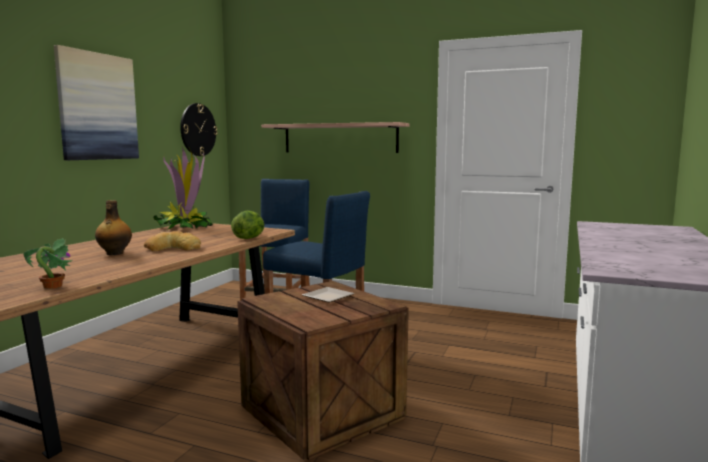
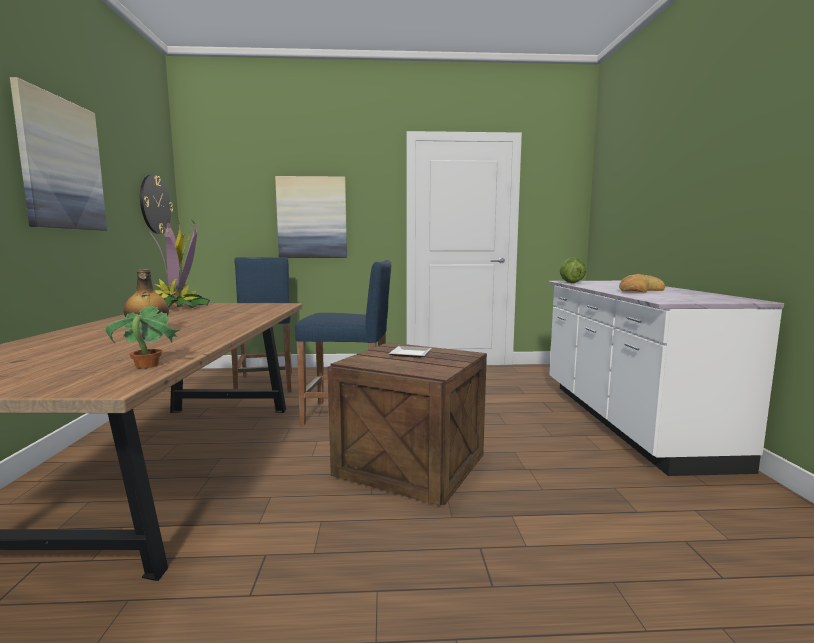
camera: 25 degrees left, 0 degrees up
(173, 248) = (210, 323): bread -> bread (638, 291)
(249, 238) = (274, 311): lettuce -> lettuce (571, 283)
(340, 138) = (312, 217): shelf -> picture

